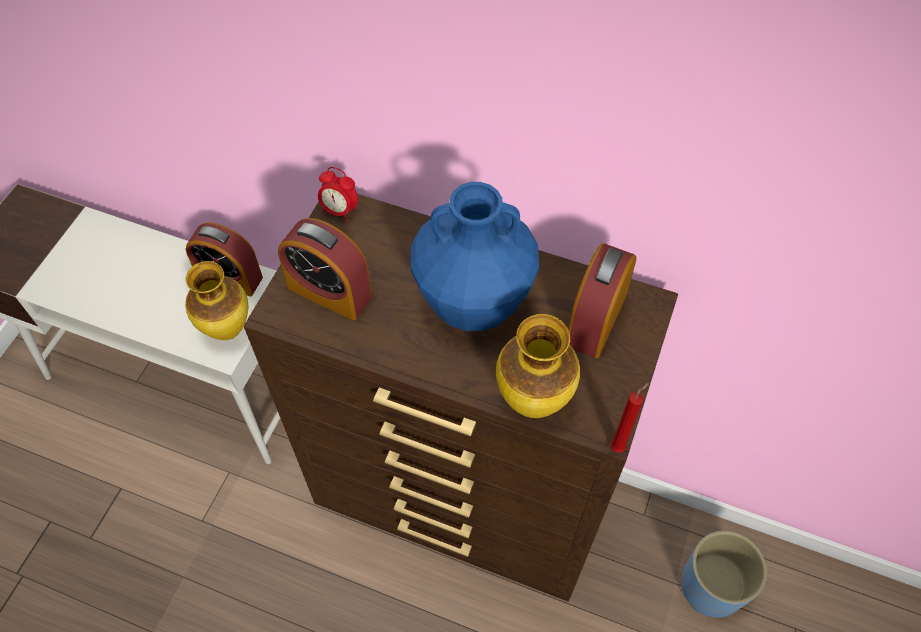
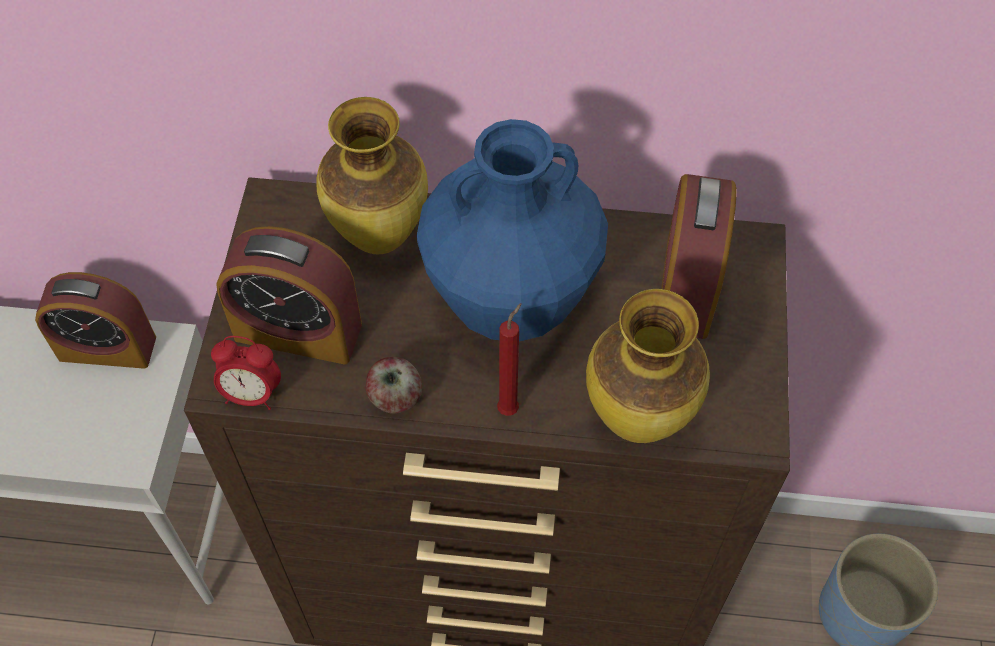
camera: 15 degrees left, 0 degrees up
(228, 330) = (127, 424): vase -> vase (381, 237)
(339, 210) = (276, 211): alarm clock -> alarm clock (252, 394)
(378, 349) = (395, 398): none -> apple
(619, 446) = (775, 453): red candle -> red candle (510, 407)

